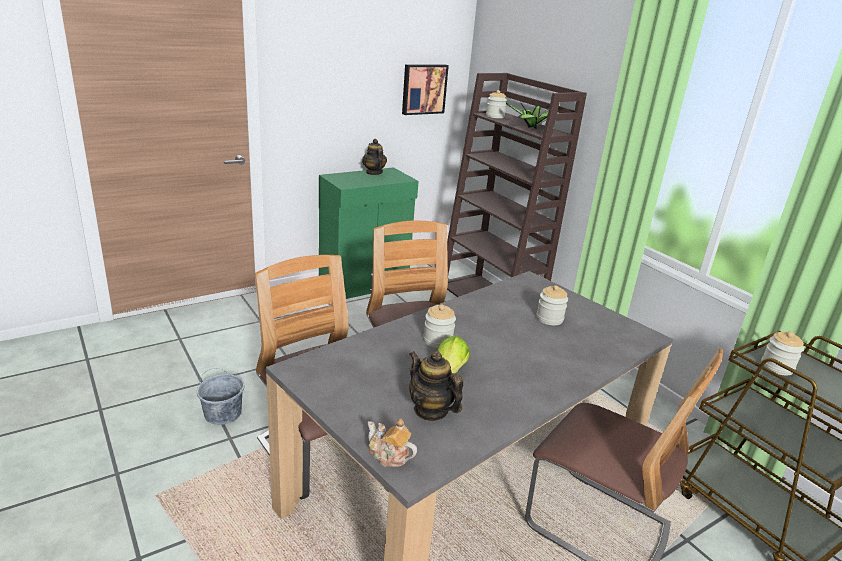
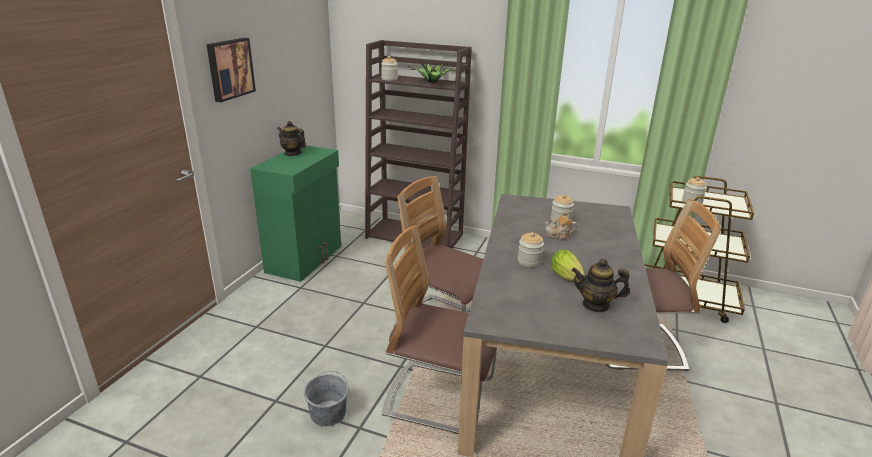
camera: 35 degrees left, 0 degrees up
(388, 456) = (621, 342): teapot -> teapot (559, 235)
(423, 89) = (305, 66): picture -> picture (229, 69)

